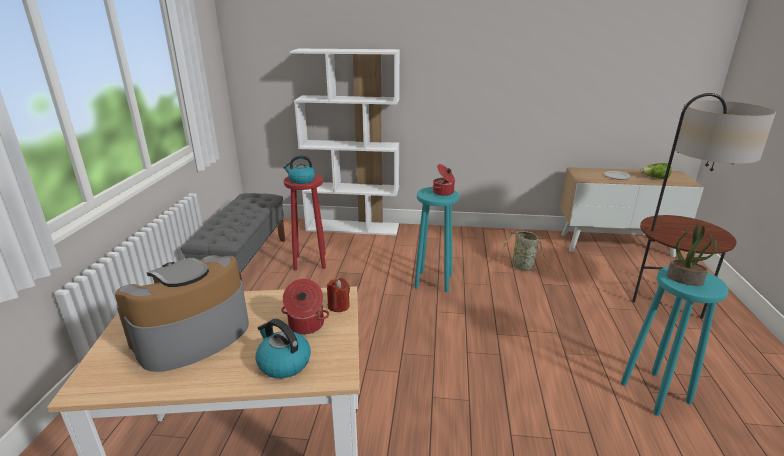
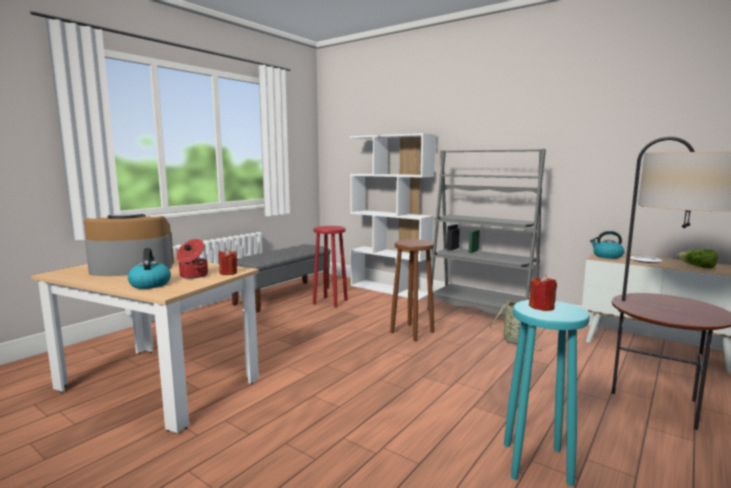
camera: 30 degrees right, 15 degrees down
(301, 180) = (326, 228): kettle -> kettle (607, 256)
(434, 281) = (412, 332): turquoise stool -> brown stool
(444, 192) = (420, 242): cooking pot -> none
(466, 239) = (481, 313): none -> grey bookcase
(685, 279) = (542, 307): potted plant -> red candle

